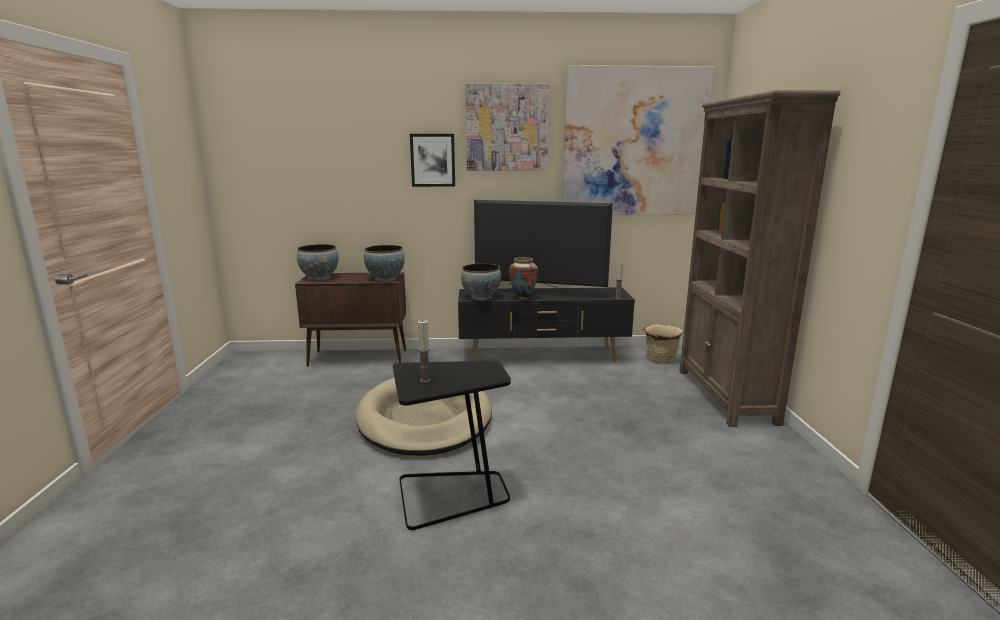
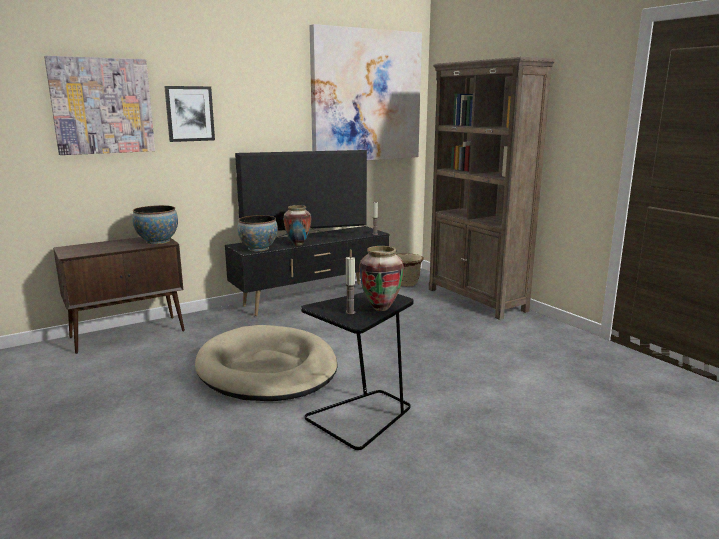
camera: 30 degrees left, 0 degrees up
(319, 277) = (77, 250): bowl -> none
(460, 382) = (381, 308): none -> vase
(507, 128) = (260, 81): picture -> picture (102, 106)

